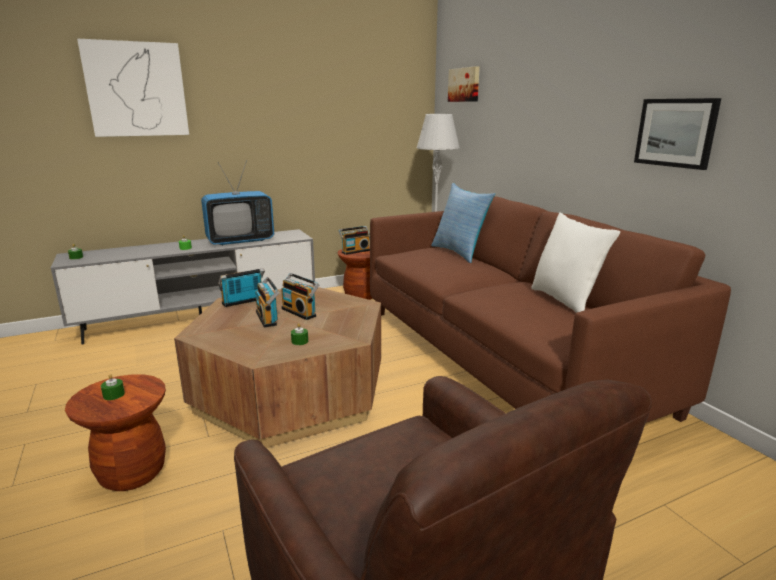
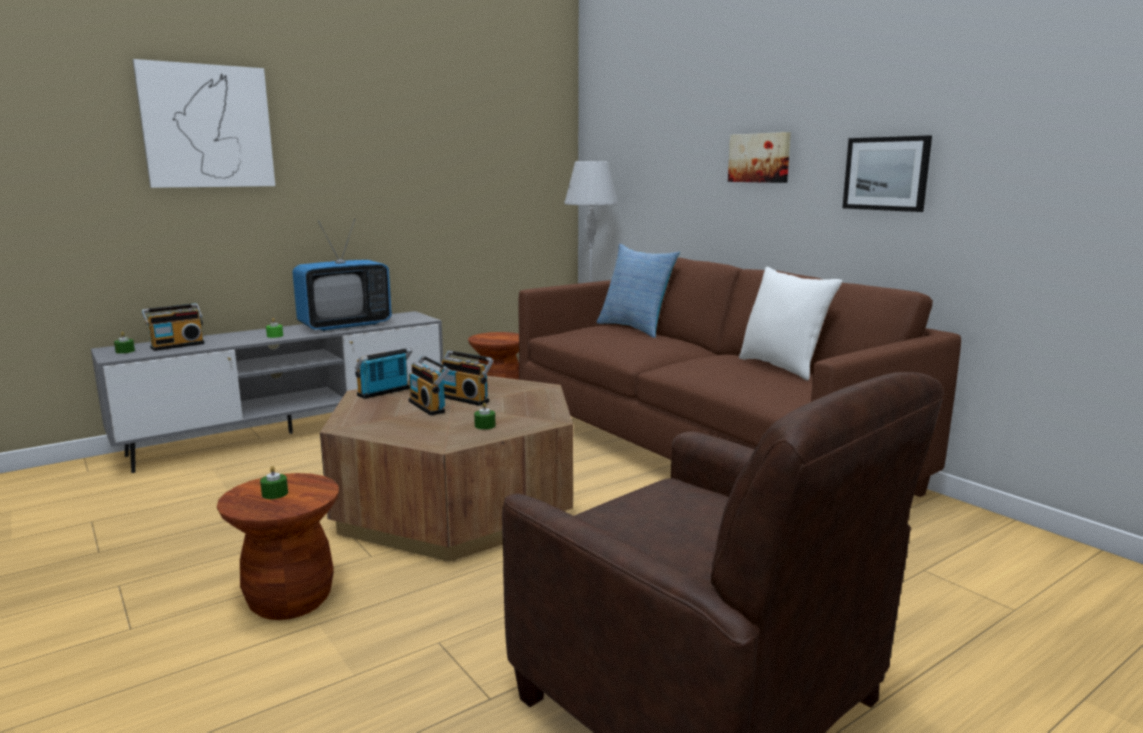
camera: 10 degrees left, 5 degrees down
(355, 251) = (491, 337): radio -> radio (177, 345)
(464, 85) = (621, 126): picture -> picture (760, 158)

